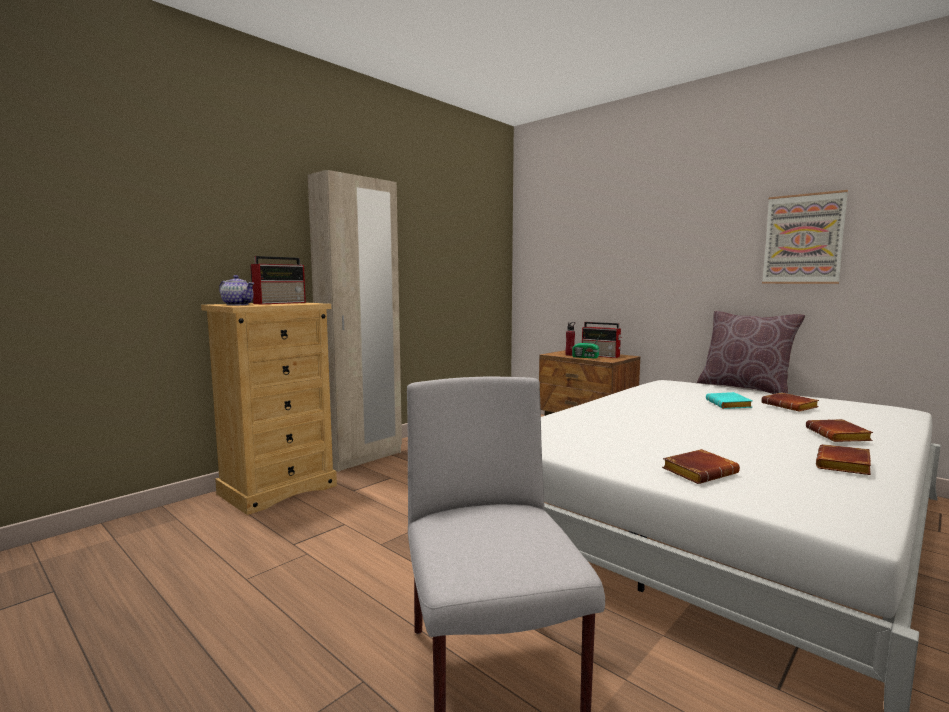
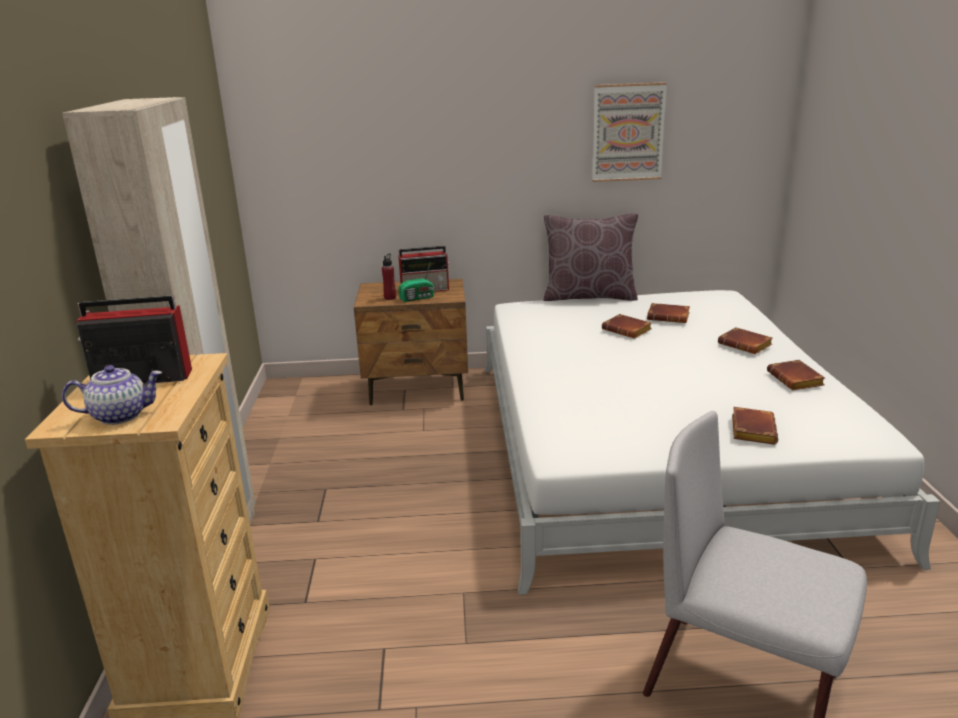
camera: 45 degrees left, 15 degrees up
(280, 303) = (140, 378): radio -> radio turned 90 degrees counterclockwise
(730, 405) = (628, 330): turquoise book -> brown book

